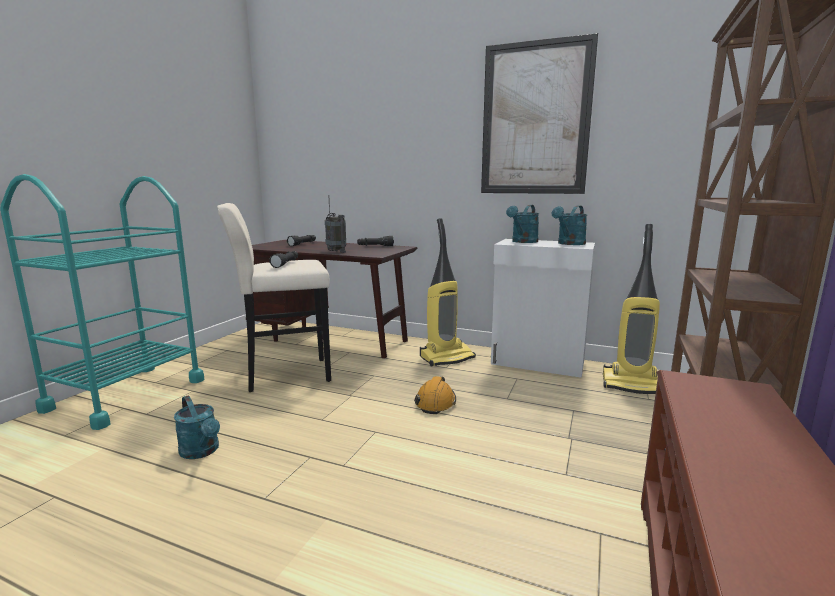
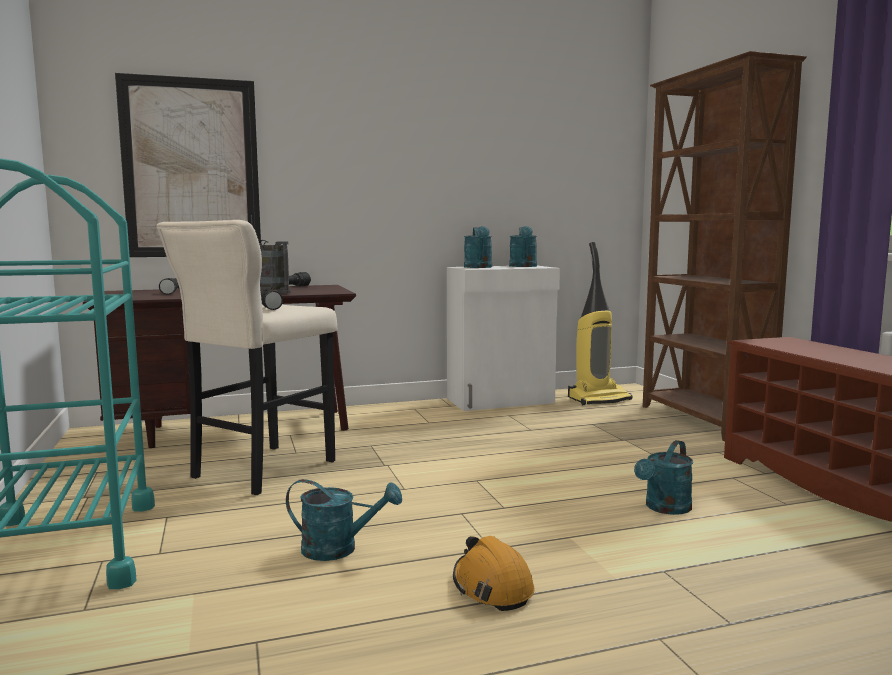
camera: 40 degrees left, 5 degrees down
(435, 402) = (480, 448): orange hard hat -> orange hard hat (492, 587)
(447, 357) = (412, 415): vacuum cleaner -> none
(455, 533) = (664, 508): none -> turquoise watering can
(535, 119) = (470, 135): picture -> picture (191, 168)

